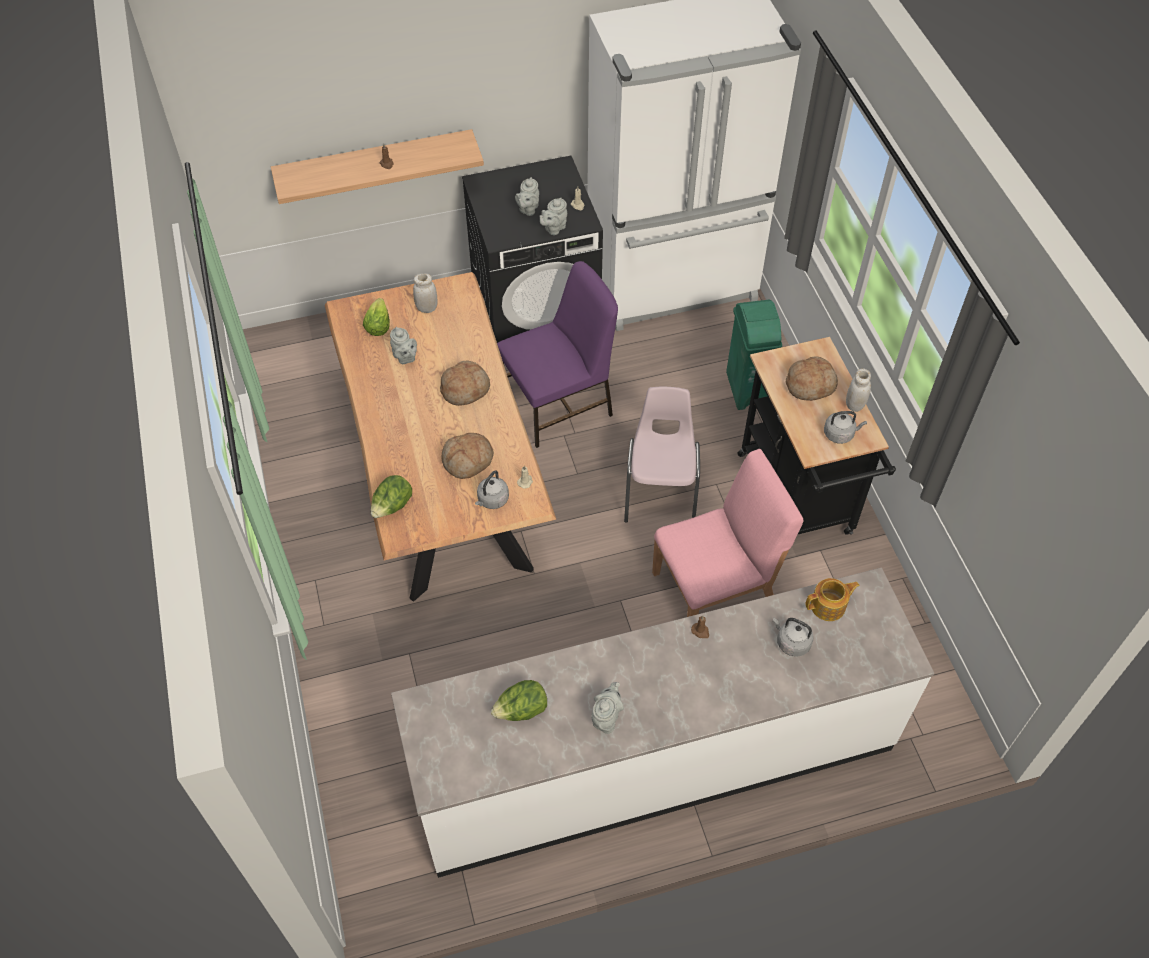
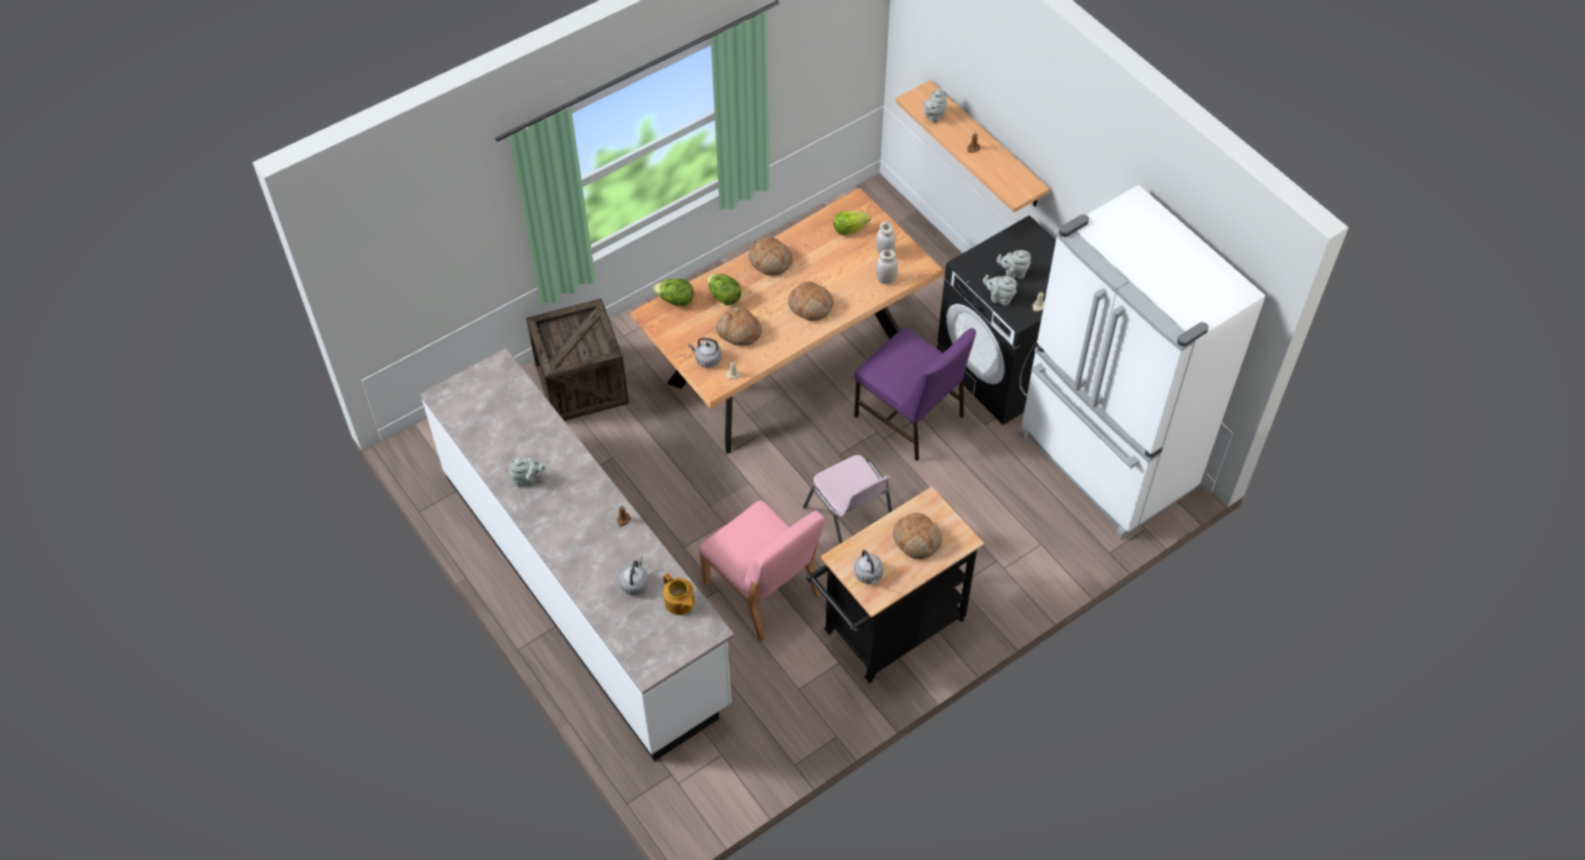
camera: 70 degrees right, 0 degrees up
(370, 688) = (581, 384): none -> crate
(385, 404) = (770, 261): none -> bread
(405, 357) = (824, 257): grey teapot -> grey teapot (933, 116)
(521, 710) = (516, 427): lettuce -> lettuce (724, 297)
(661, 490) = (850, 521): pink chair -> pink chair turned 75 degrees clockwise
(746, 388) = (1001, 558): green trash can -> none
(854, 405) = (908, 580): white jar -> white jar (886, 279)

